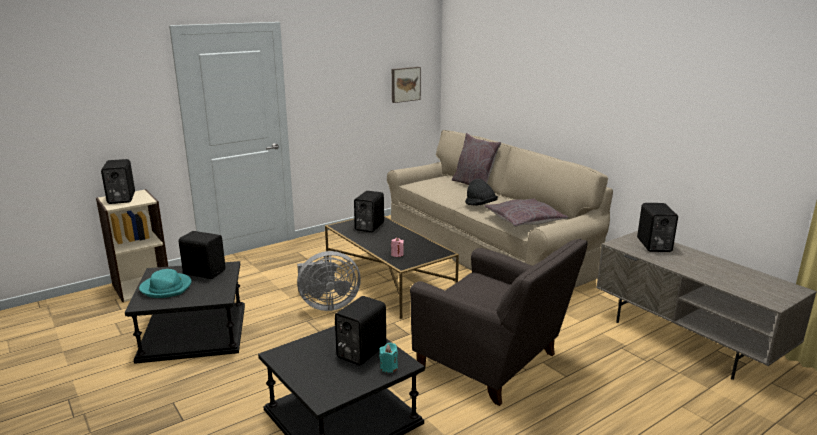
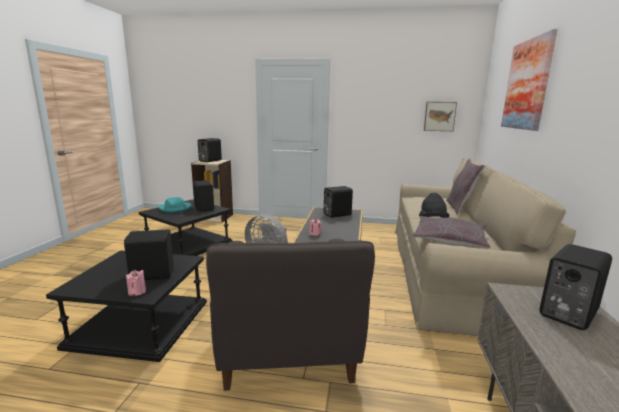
camera: 45 degrees right, 5 degrees down
(389, 367) = (137, 292): turquoise candle -> pink candle
(519, 63) = (527, 84): none -> picture

